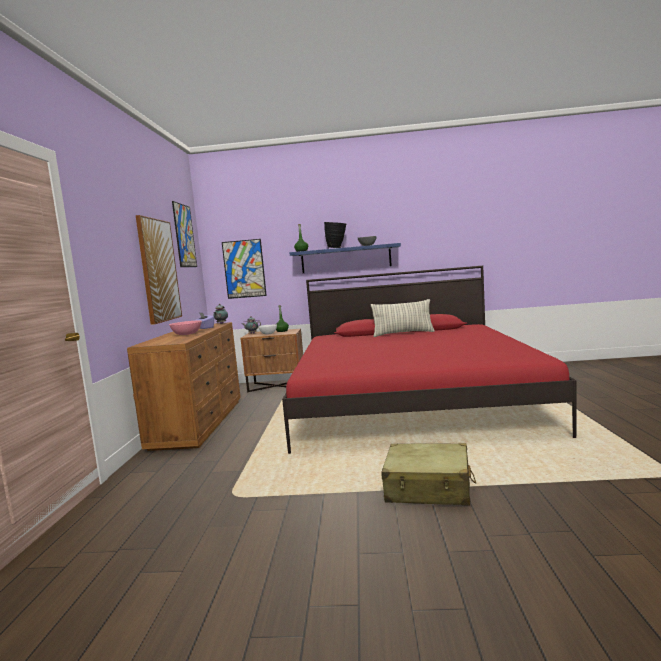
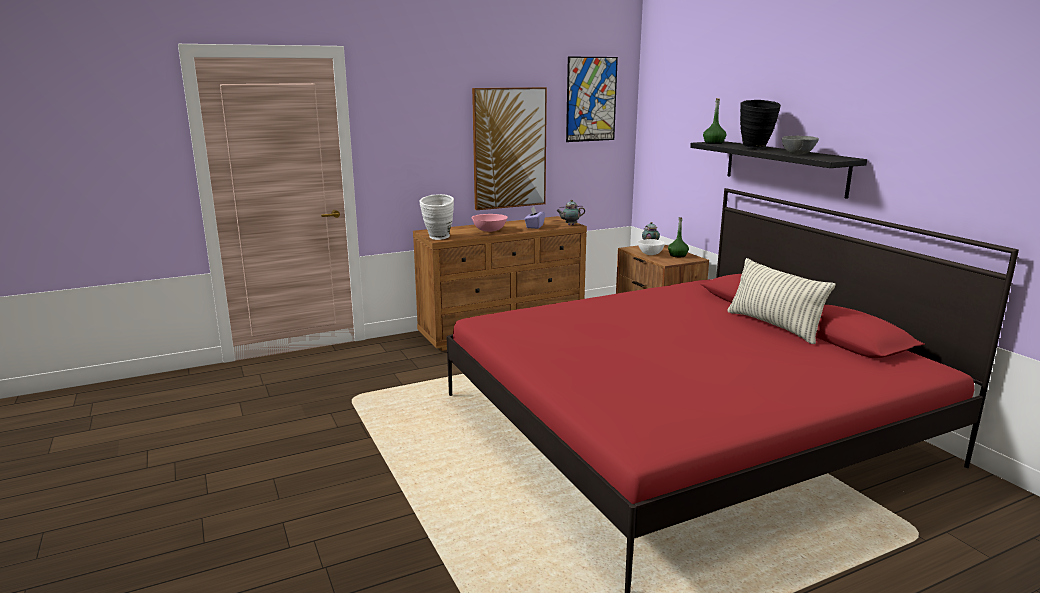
camera: 60 degrees right, 10 degrees up
(176, 342) = (438, 238): none -> white vase
(244, 269) = (670, 152): picture -> none
(346, 259) = (784, 167): blue shelf -> black shelf
(428, 488) = (403, 491): beige suitcase -> none

